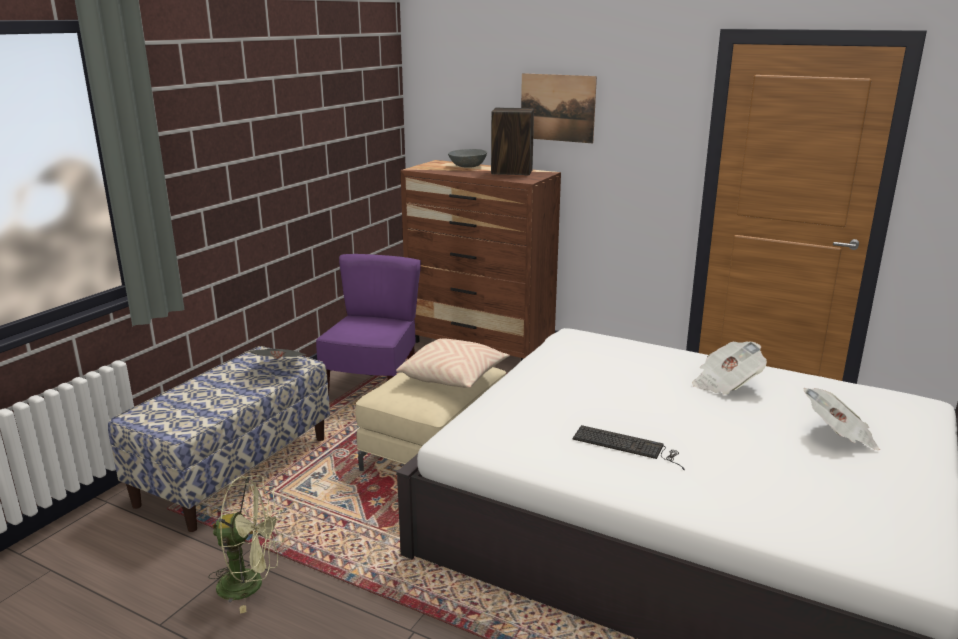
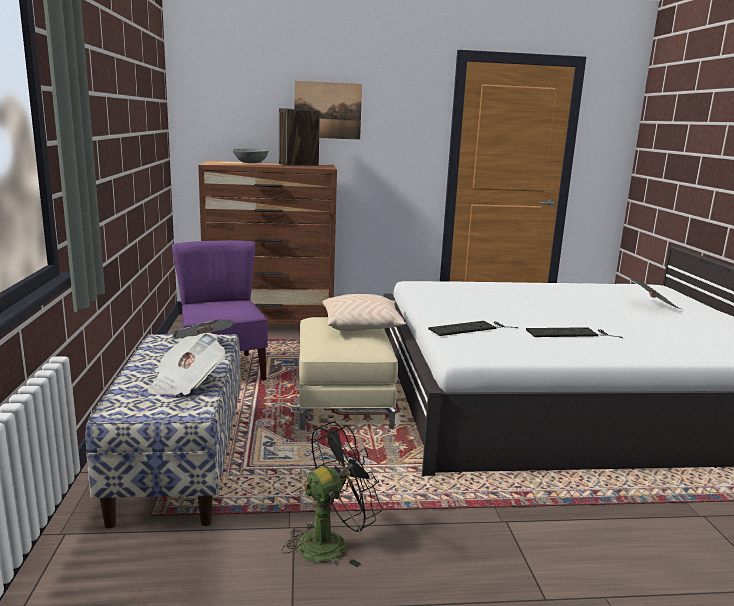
camera: 35 degrees left, 5 degrees down
(251, 584) = (331, 542): green fan -> black fan
(520, 410) = (470, 328): none -> keyboard
(725, 384) = (555, 293): newspaper -> newspaper (186, 383)

